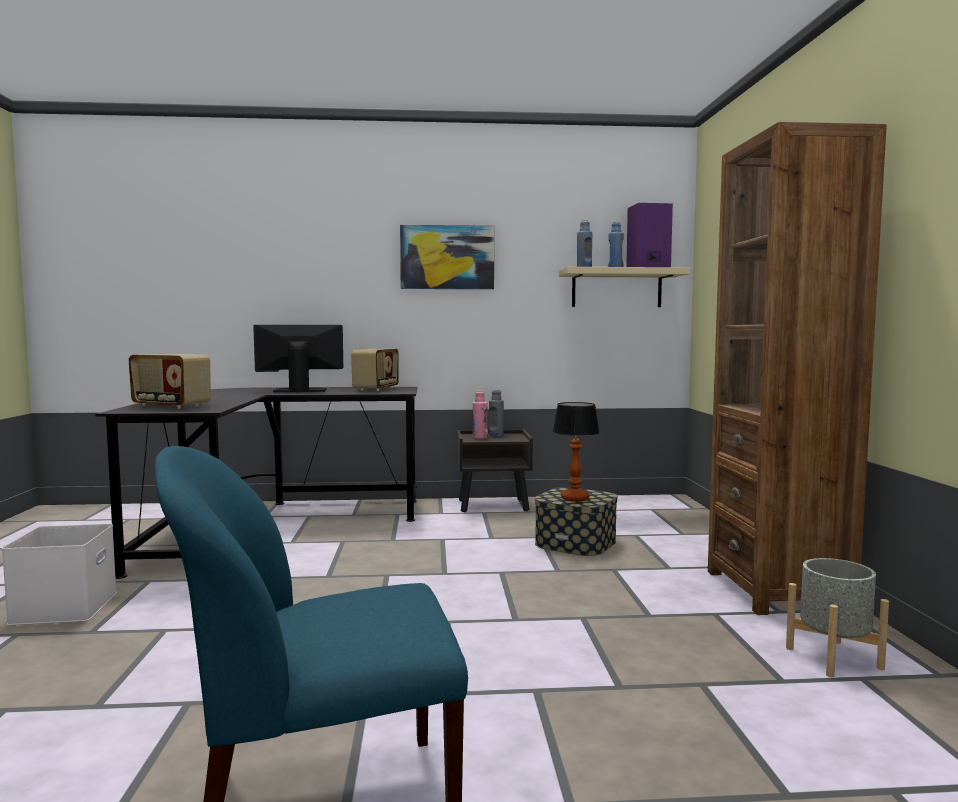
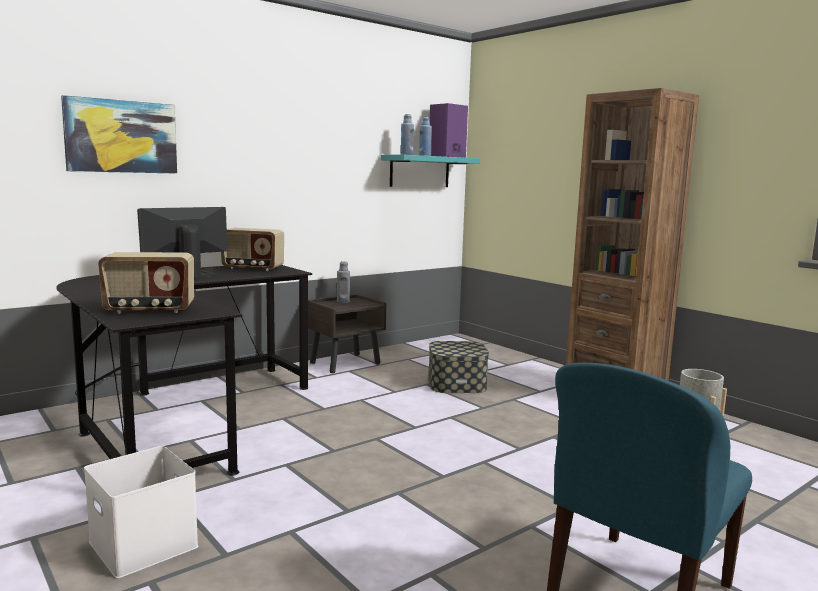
camera: 35 degrees left, 5 degrees up
(377, 389) = (252, 268): radio -> radio turned 120 degrees clockwise
(447, 257) = (294, 139): picture -> picture (121, 136)
(480, 437) = (337, 305): pink bottle -> none
(574, 498) = (461, 350): table lamp -> none
(616, 289) = (420, 171): beige shelf -> turquoise shelf

